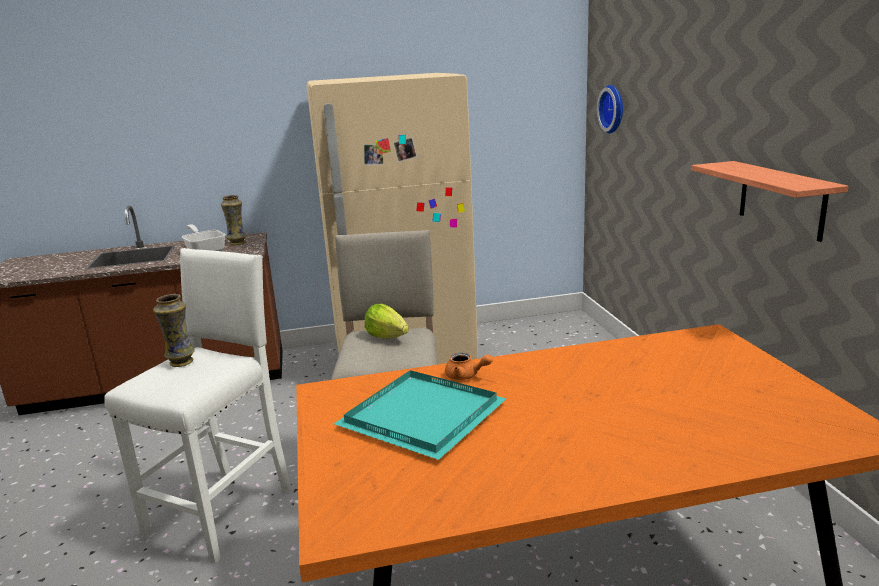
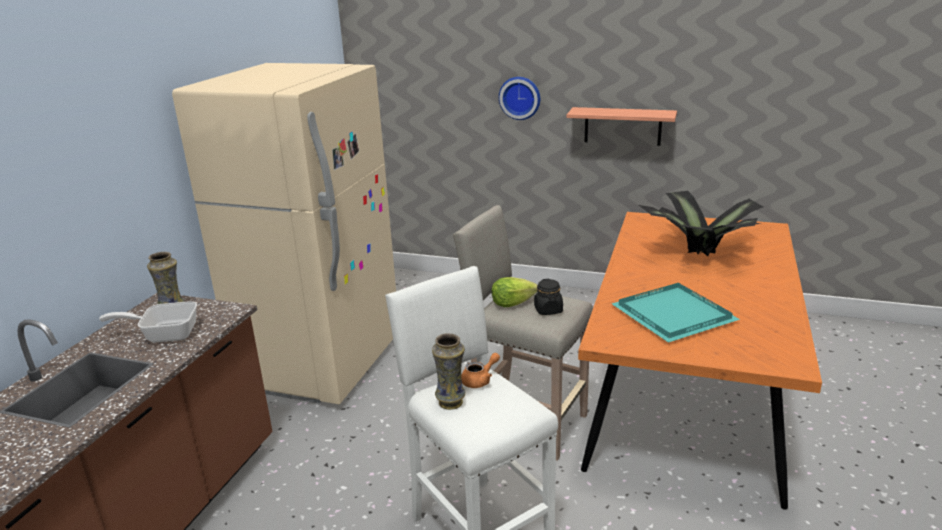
camera: 60 degrees left, 5 degrees up
(387, 354) = (548, 310): none -> black jar
(466, 376) = (627, 290): orange teapot -> orange teapot (480, 380)
(614, 109) = (401, 79): wall clock -> wall clock (520, 97)
(643, 396) = (699, 254): none -> potted plant

